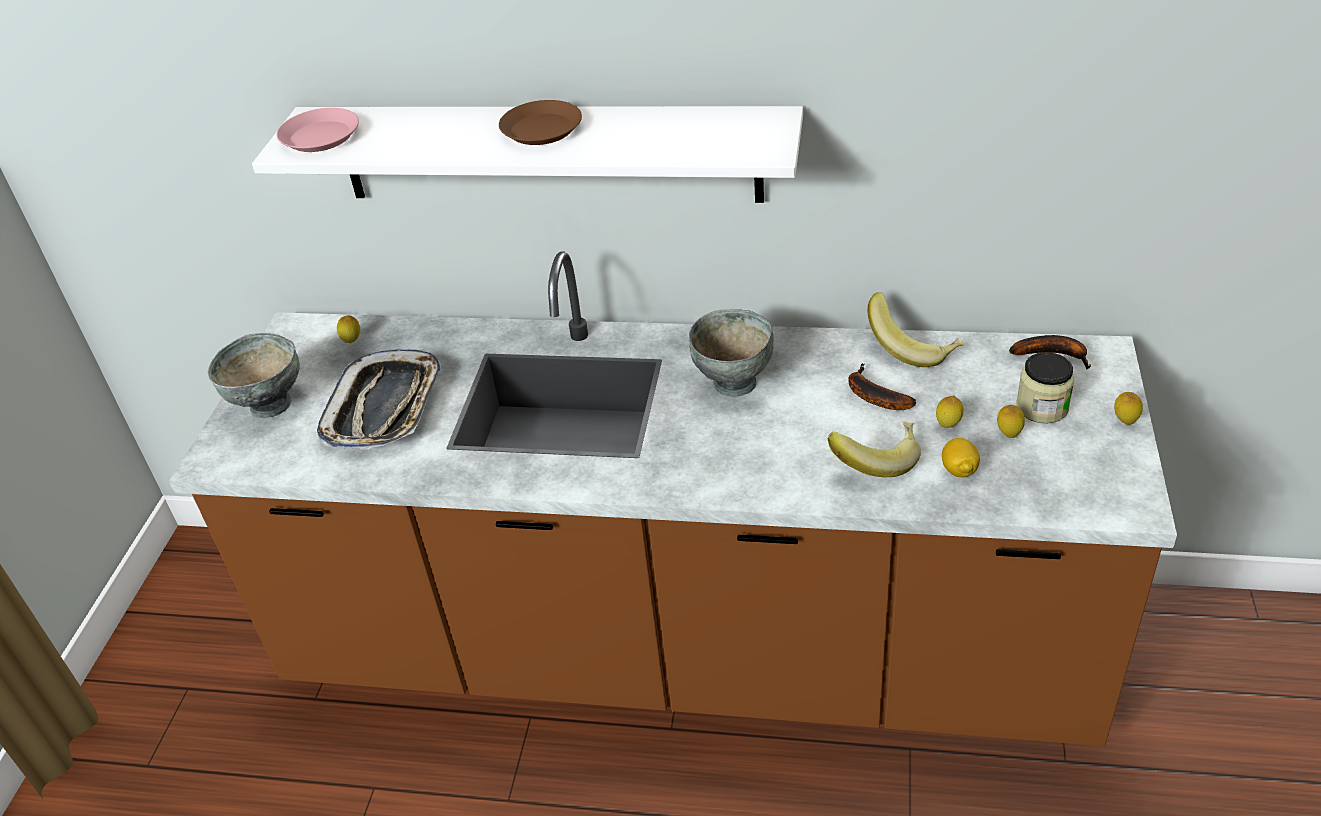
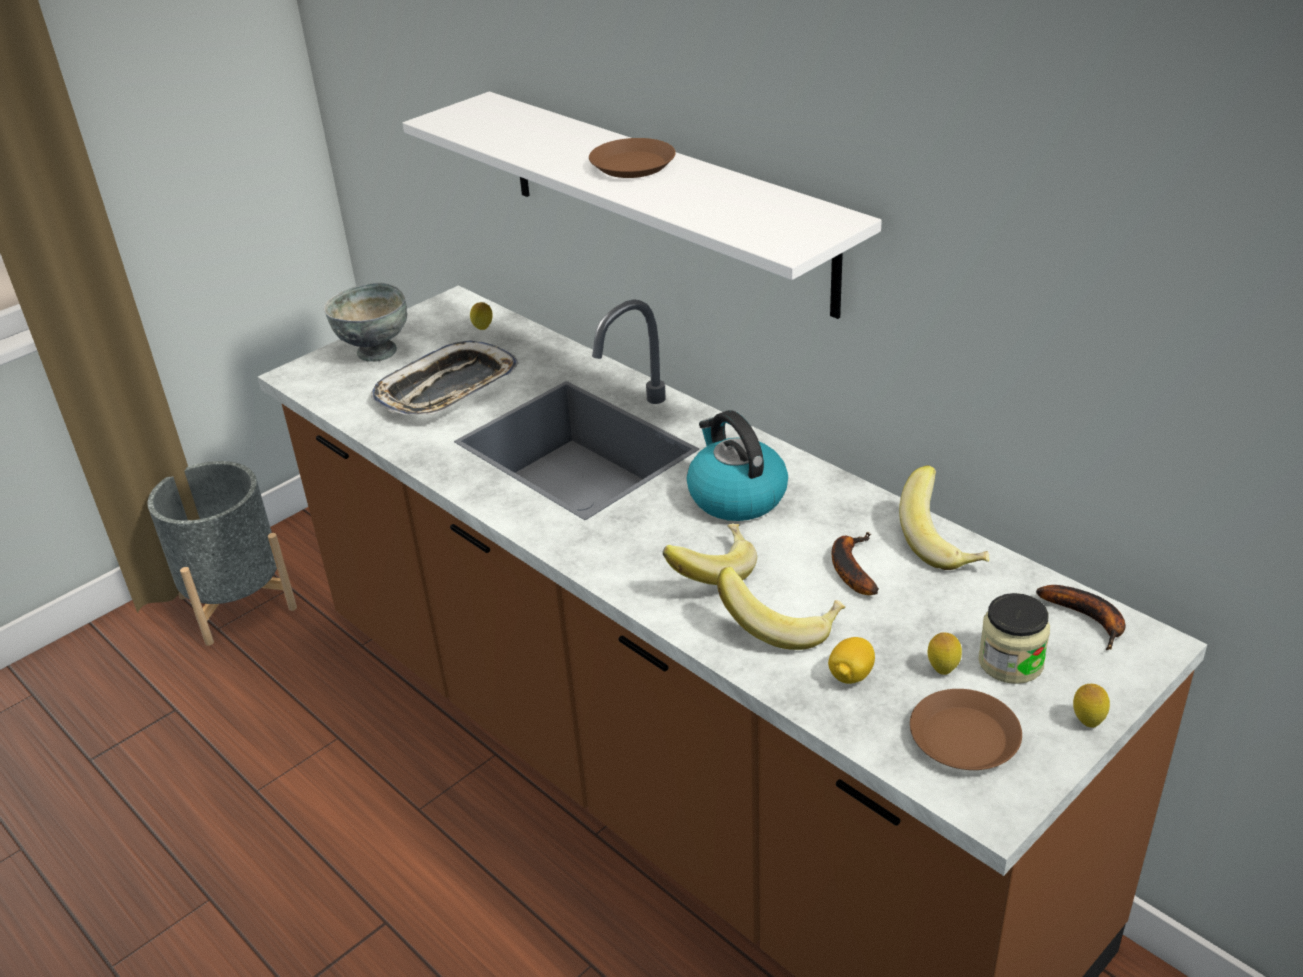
camera: 35 degrees right, 5 degrees down
(143, 730) = (237, 602): none -> grey planter
(320, 136) = (471, 118): pink plate -> none
(732, 383) = (735, 496): grey bowl -> kettle
(781, 448) = (710, 571): none -> banana
(948, 425) = (890, 630): lemon -> none
(1070, 472) = (964, 737): none -> brown plate

